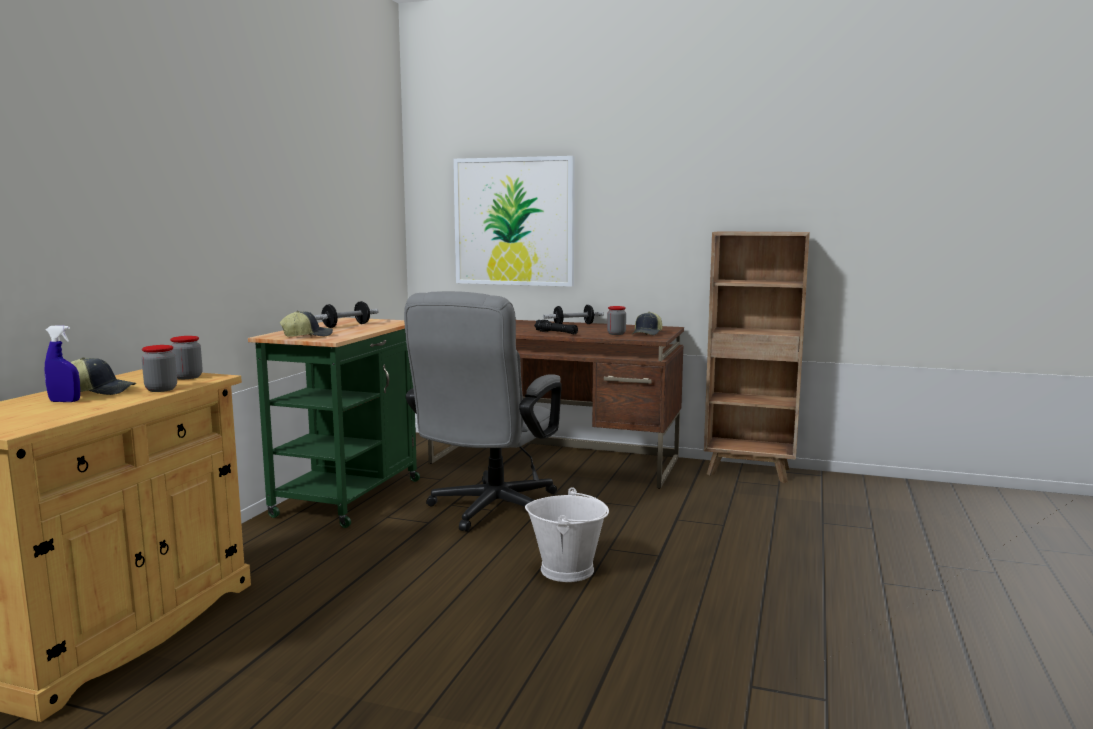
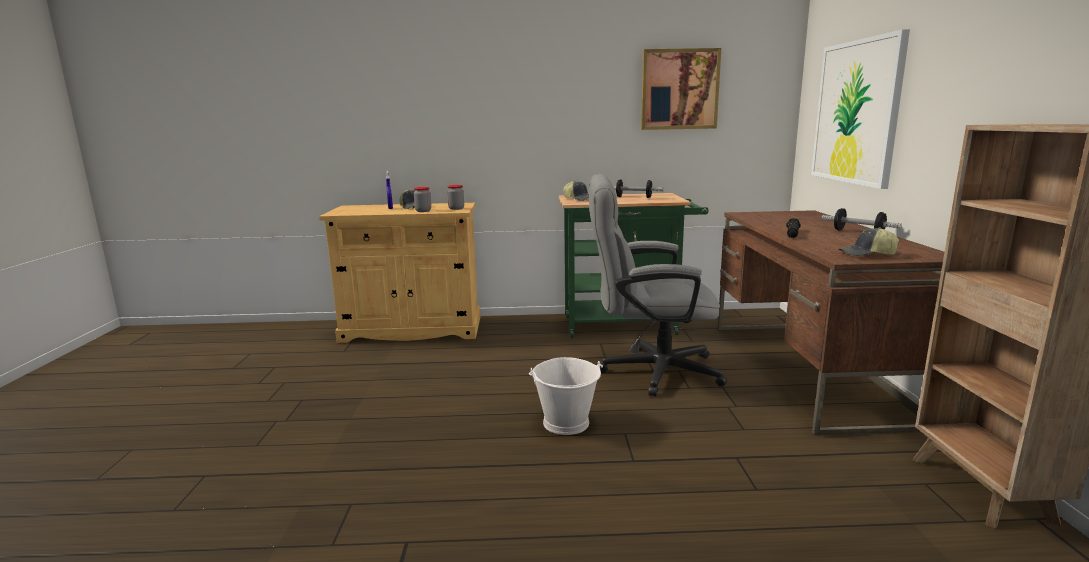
camera: 70 degrees right, 5 degrees up
(332, 191) = (679, 89): none -> picture
(616, 334) = (837, 247): jar -> none

